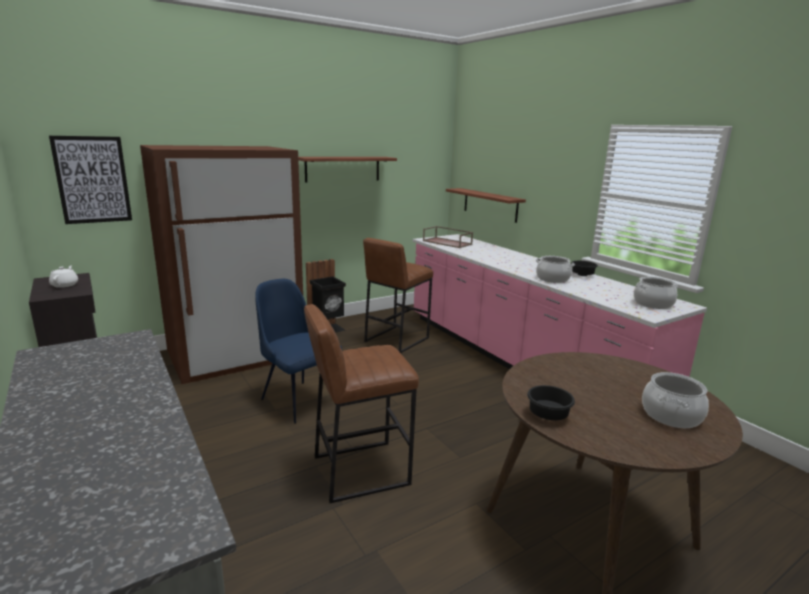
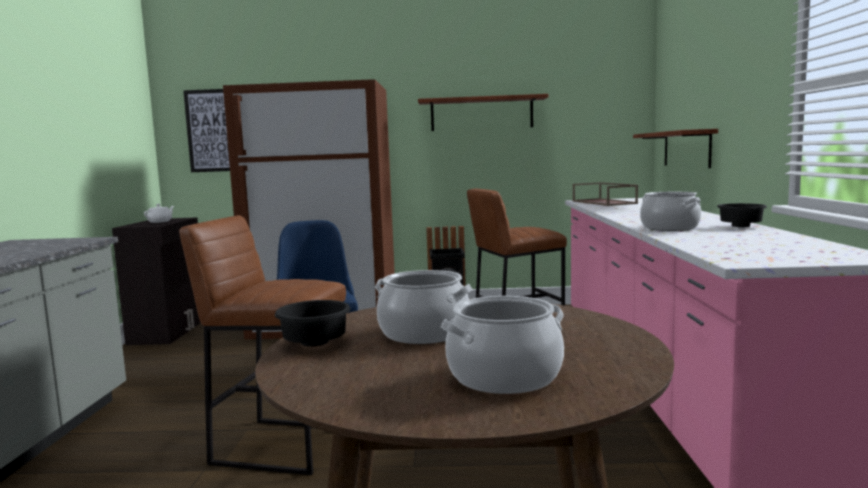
camera: 35 degrees right, 10 degrees down
(653, 303) = (792, 253): cooking pot -> cooking pot (424, 333)

